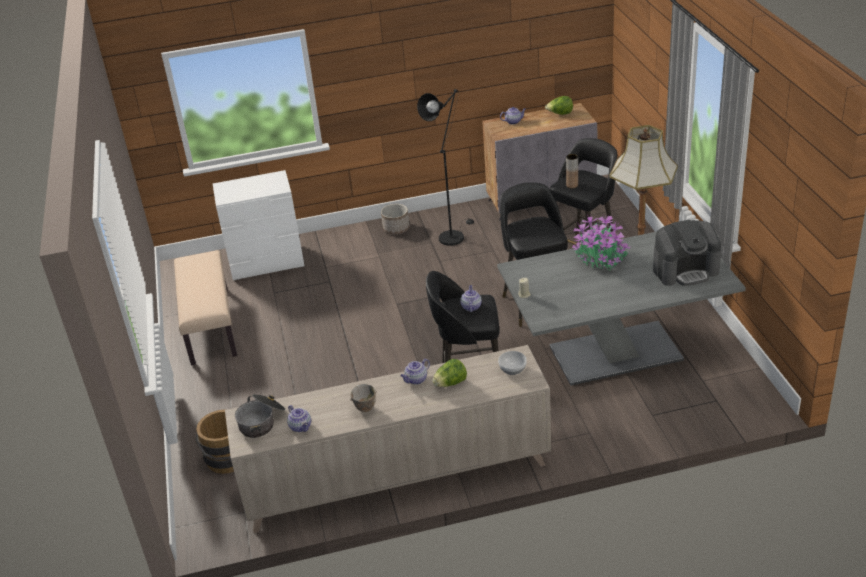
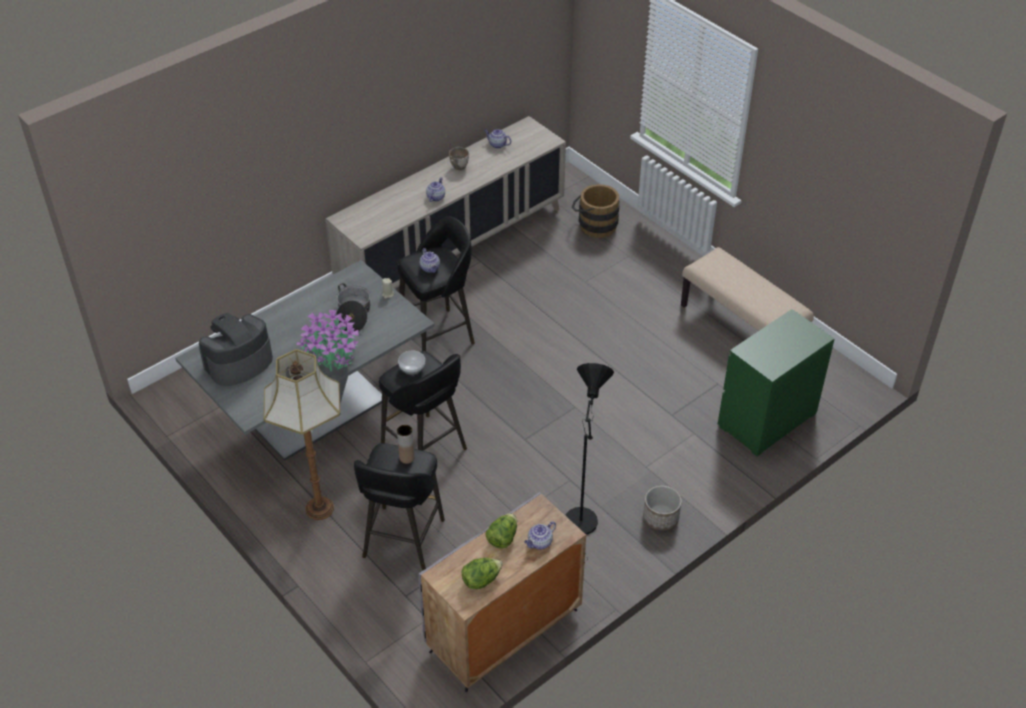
camera: 150 degrees right, 10 degrees up
(262, 422) = (529, 140): cooking pot -> cooking pot (353, 315)
(267, 262) = (766, 420): white dresser -> green dresser
(450, 383) = (406, 201): lettuce -> lettuce (502, 538)
(512, 369) = (362, 224): bowl -> bowl (412, 369)

